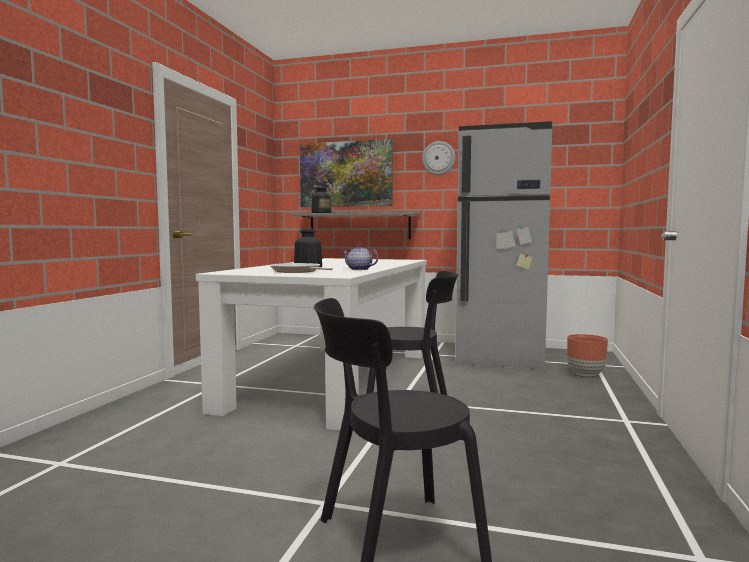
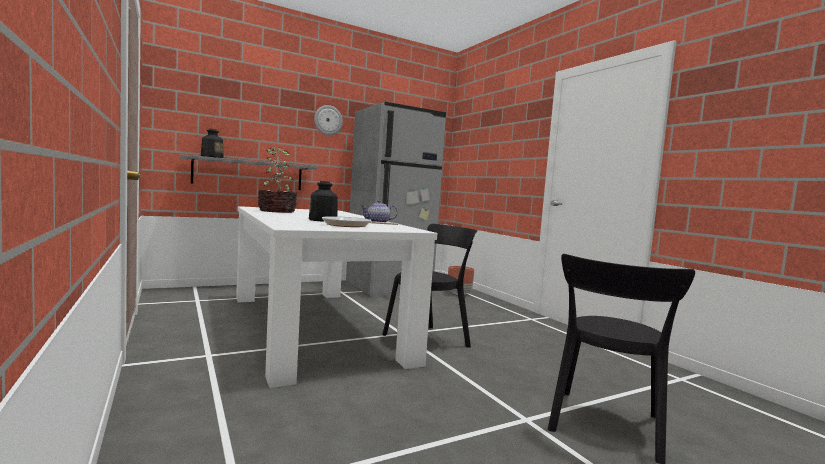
camera: 45 degrees left, 0 degrees up
(328, 261) = (276, 211): none -> potted plant
(346, 174) = (235, 120): picture -> none

